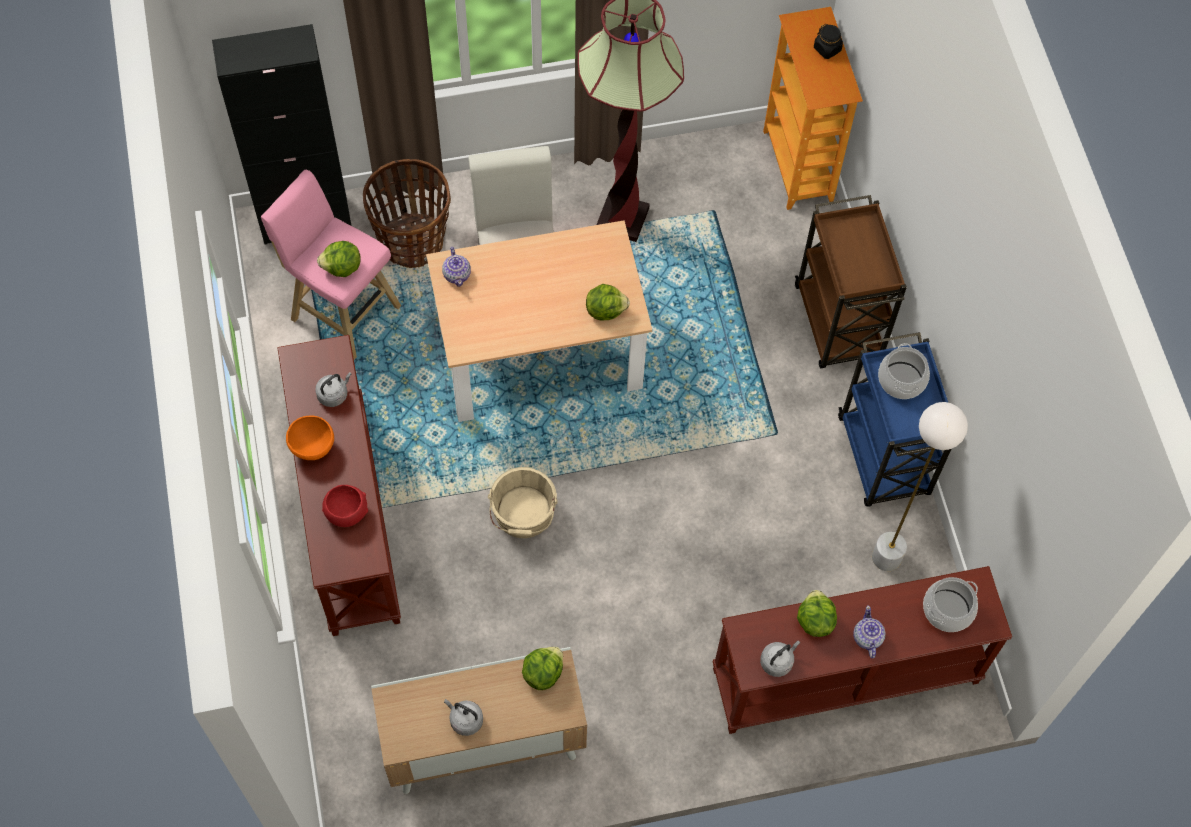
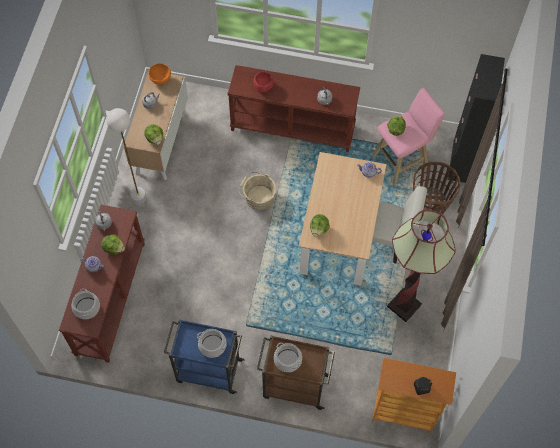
camera: 115 degrees right, 0 degrees up
(312, 448) = (301, 84): orange bowl -> orange bowl (160, 80)
(863, 264) = (288, 360): none -> cooking pot
(886, 557) = (156, 345): white floor lamp -> white floor lamp (139, 200)

